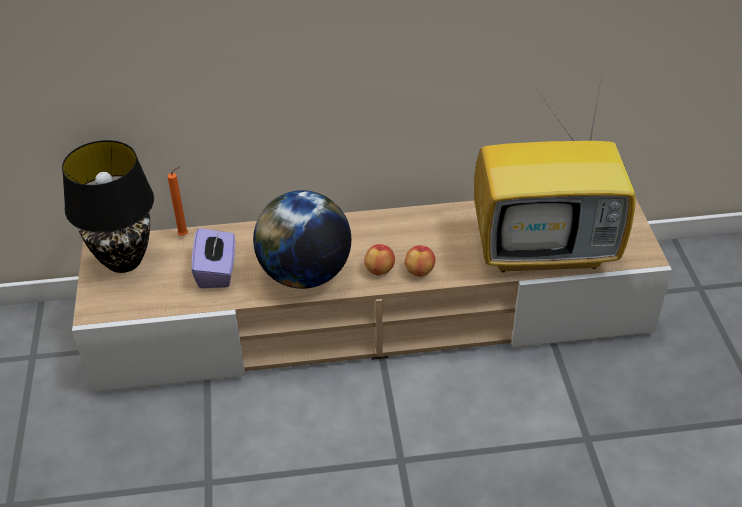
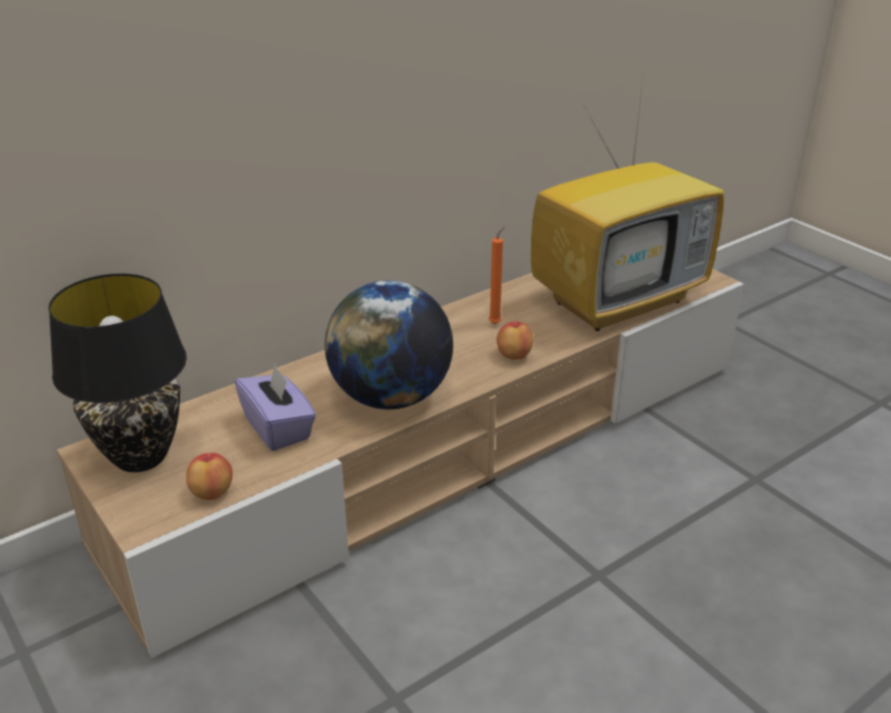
camera: 30 degrees left, 10 degrees down
(185, 235) = (202, 405): orange candle -> orange candle (496, 323)
(379, 270) = (470, 367): apple -> apple (212, 492)

